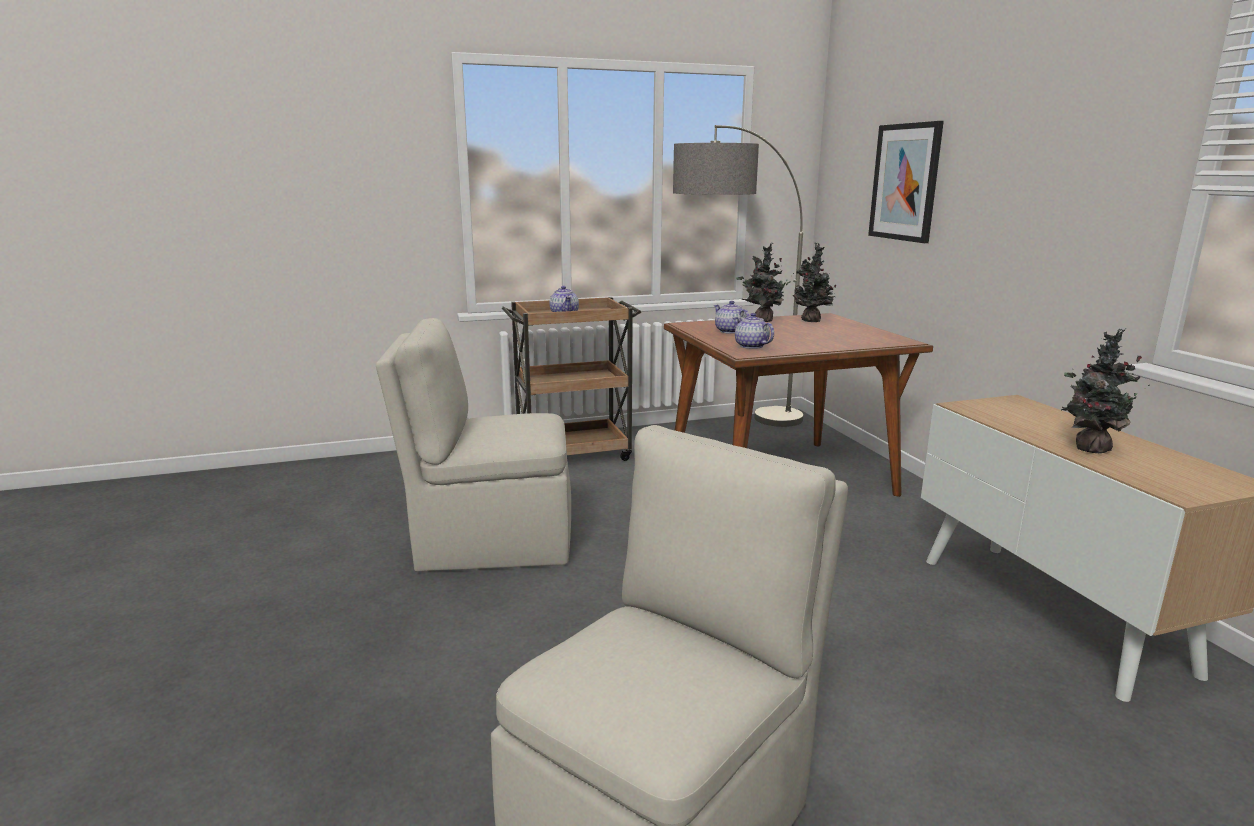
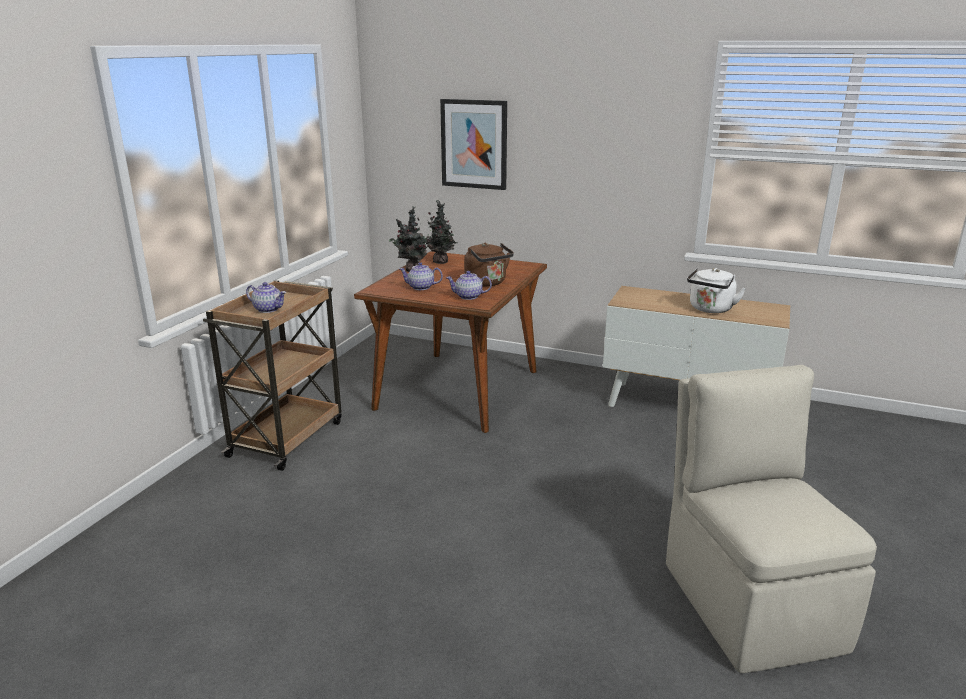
camera: 50 degrees left, 5 degrees up
(490, 542) = (374, 535): beige chair -> none
(730, 427) = (359, 365): floor lamp -> none
(805, 342) = (487, 283): none -> brown kettle
(1088, 448) = (710, 309): potted plant -> white kettle

